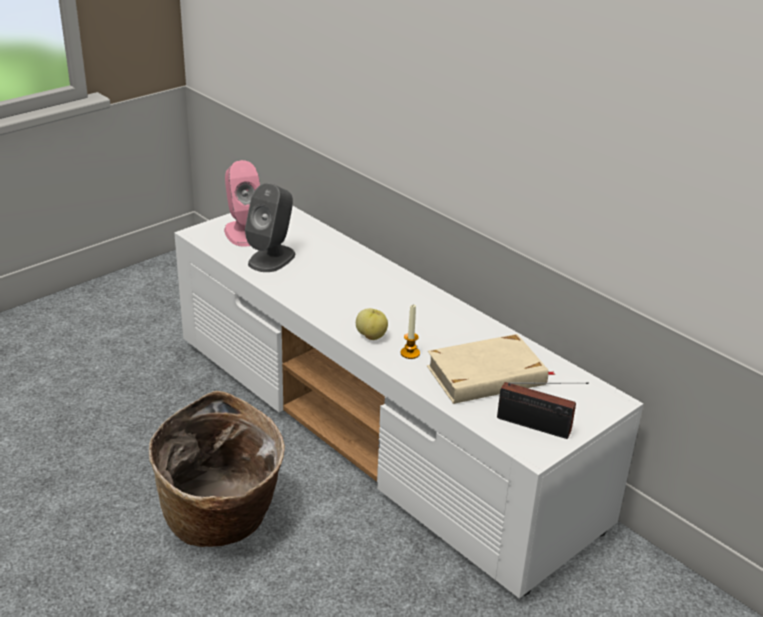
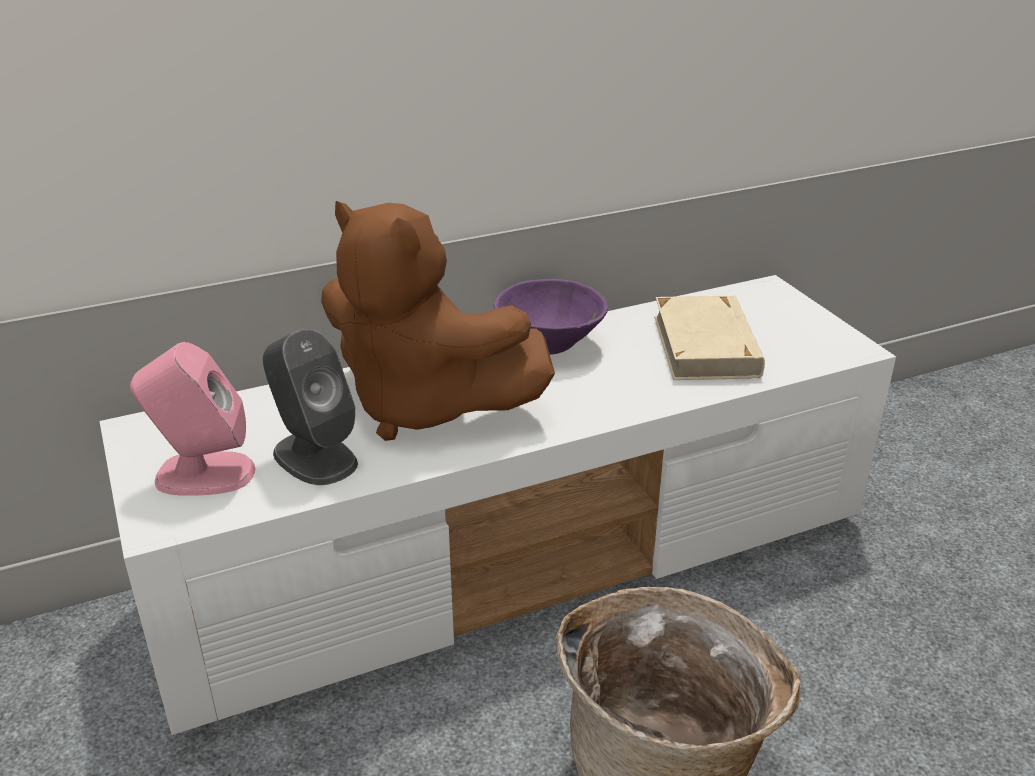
camera: 70 degrees left, 0 degrees up
(340, 280) = (424, 406): none -> brown plush toy
(371, 336) = (588, 407): apple -> none
(410, 353) = (640, 386): candle -> none
(442, 310) = (548, 344): none -> purple bowl
(537, 427) = (811, 337): radio -> none

